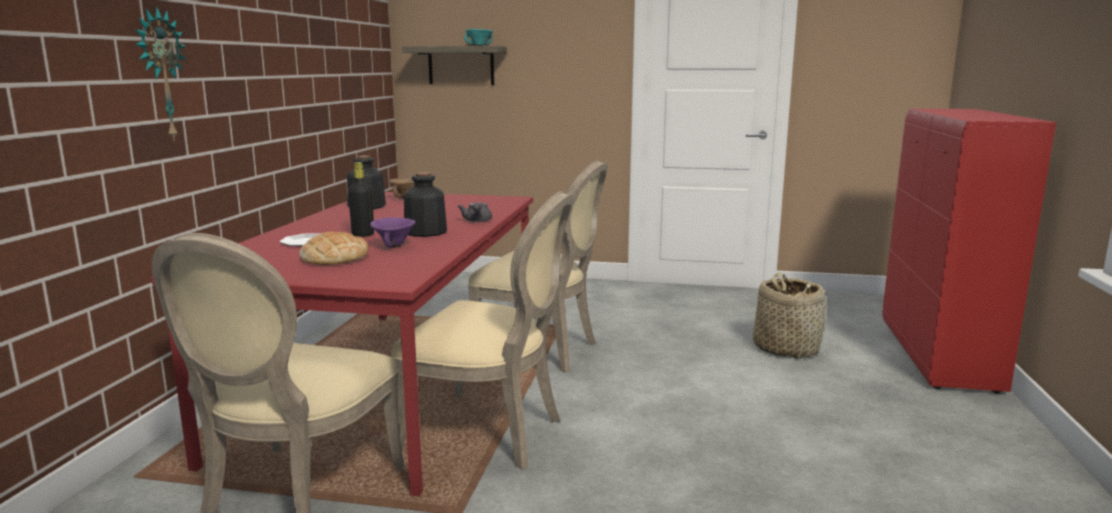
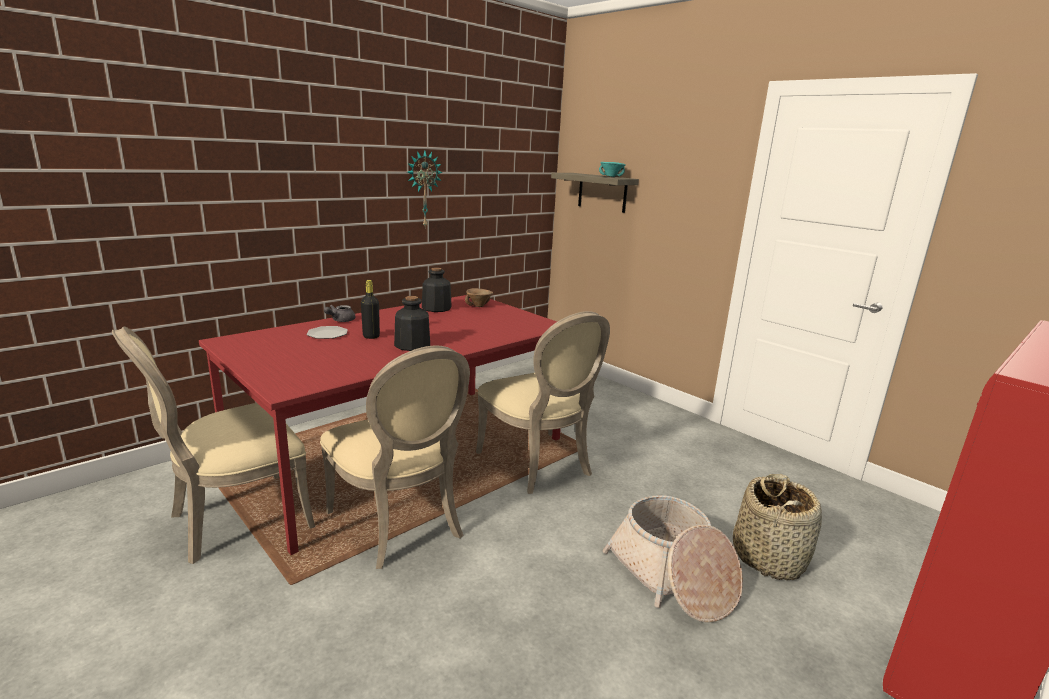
camera: 35 degrees right, 5 degrees up
(160, 75) = (269, 197): wall clock -> wall clock (423, 189)
(334, 258) = (307, 354): bread -> none
(394, 246) = (362, 354): purple bowl -> none
(477, 221) = (470, 344): grey teapot -> grey teapot (340, 320)
(747, 381) = (672, 576): none -> basket

